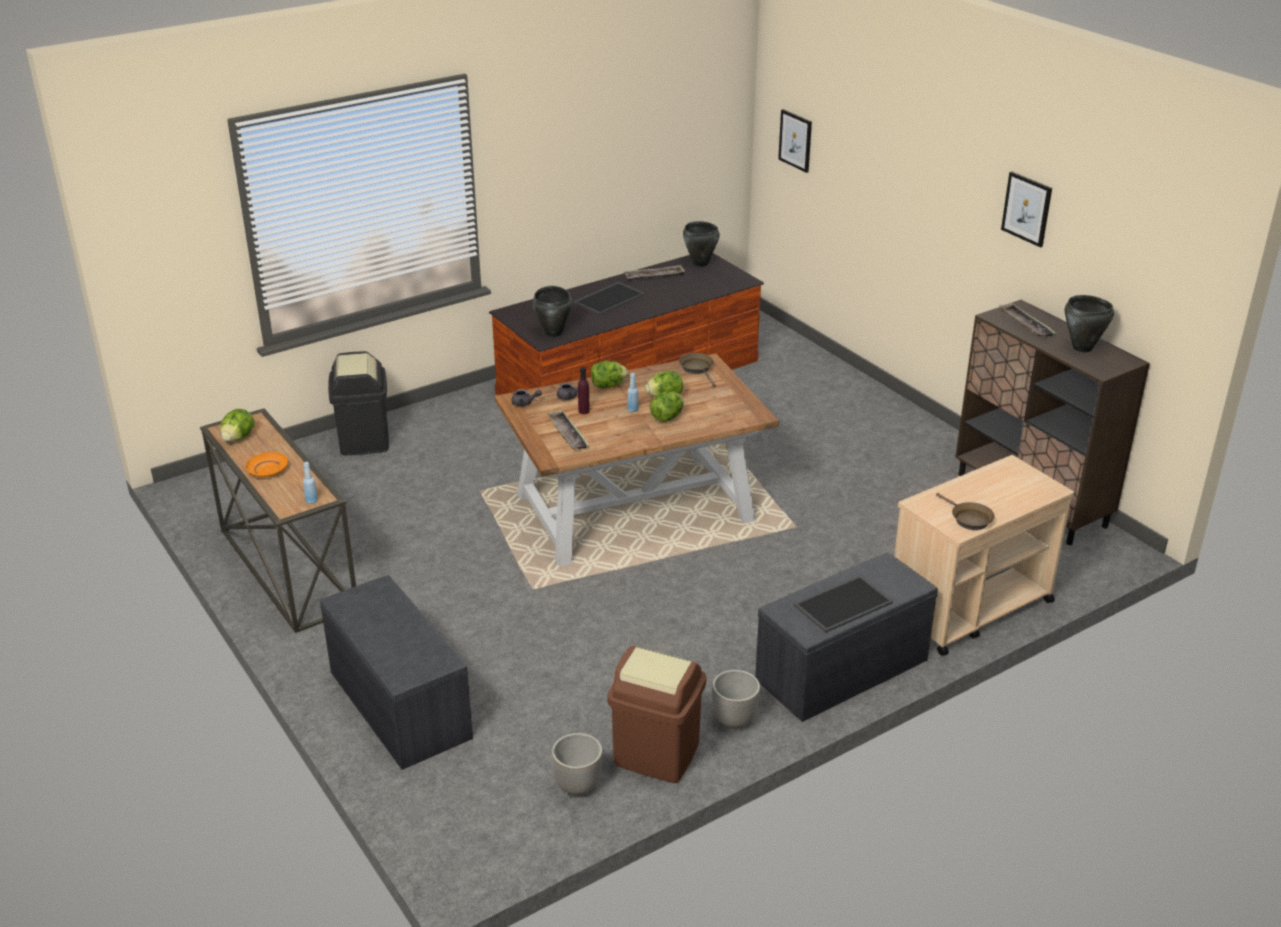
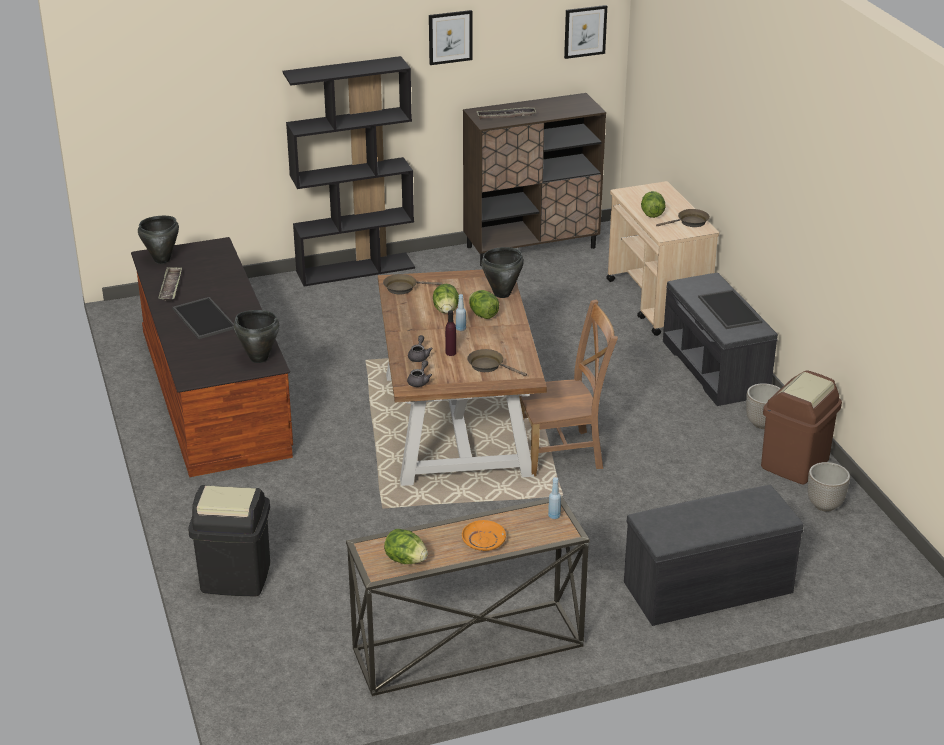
camera: 75 degrees left, 0 degrees up
(567, 434) = (488, 366): tray -> brown frying pan
(608, 386) = (409, 335): lettuce -> lettuce (652, 214)
(609, 580) = (563, 453): none -> brown chair
(795, 140) = (151, 104): picture -> picture (585, 31)
(892, 404) = (356, 269): none -> black bookcase
(1082, 348) = (554, 107): black cooking pot -> black cooking pot (502, 294)

